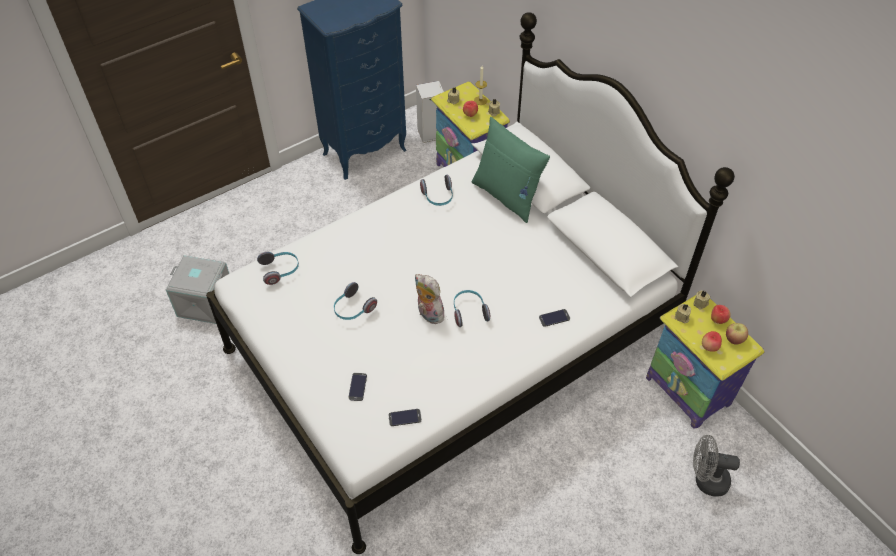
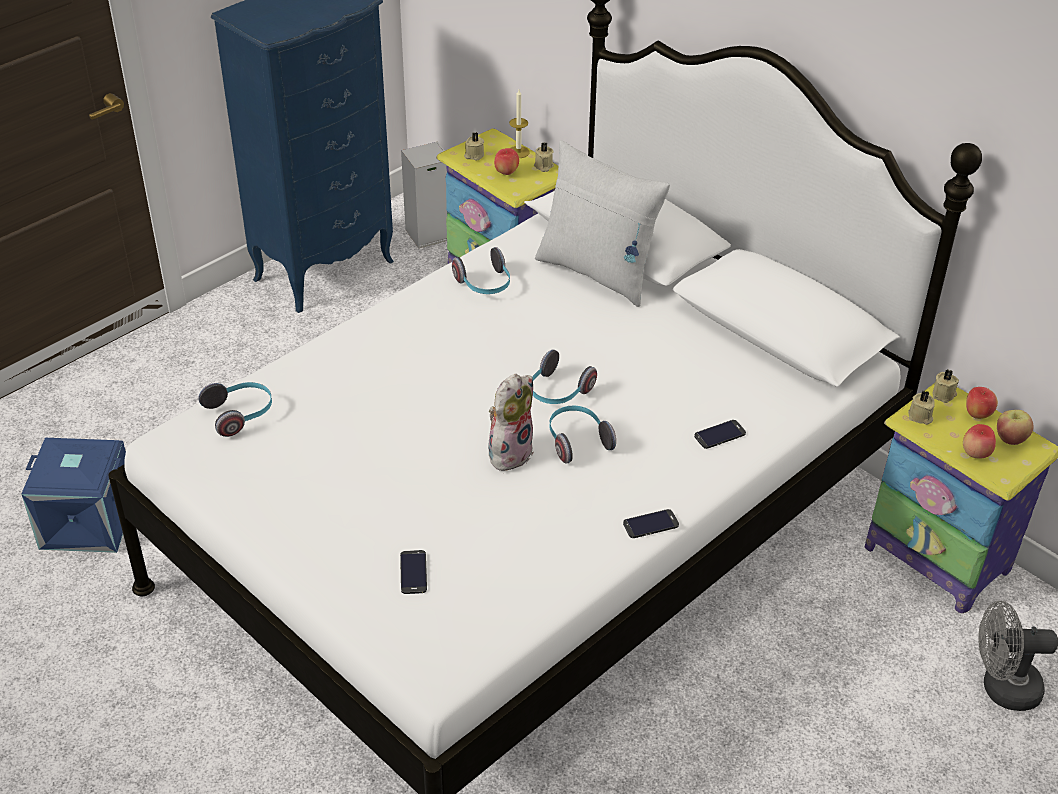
camera: 10 degrees left, 10 degrees down
(205, 303) = (87, 523): grey storage box -> blue storage box
(353, 309) = (379, 457): headphones -> headphones (558, 392)
(405, 417) = (506, 609): phone -> phone (651, 524)
(428, 314) = (509, 452): plush toy -> plush toy turned 90 degrees clockwise
(506, 196) = (596, 274): green pillow -> grey pillow

